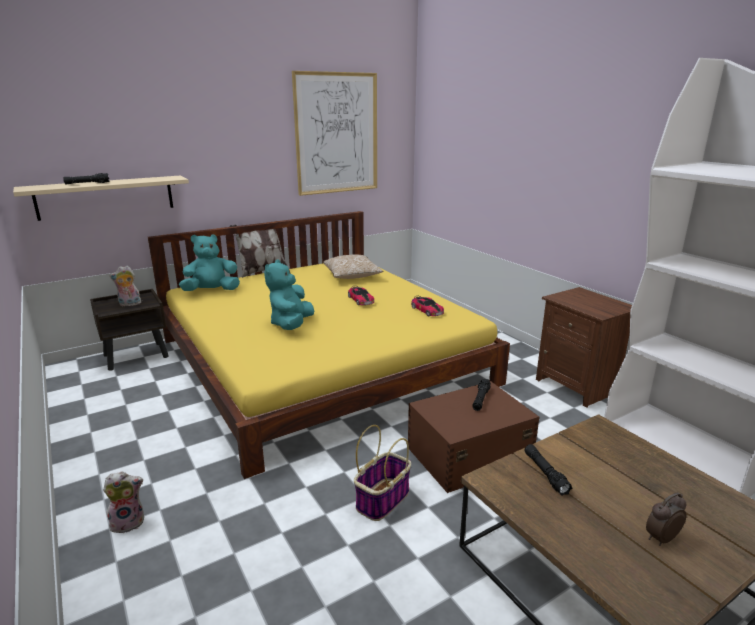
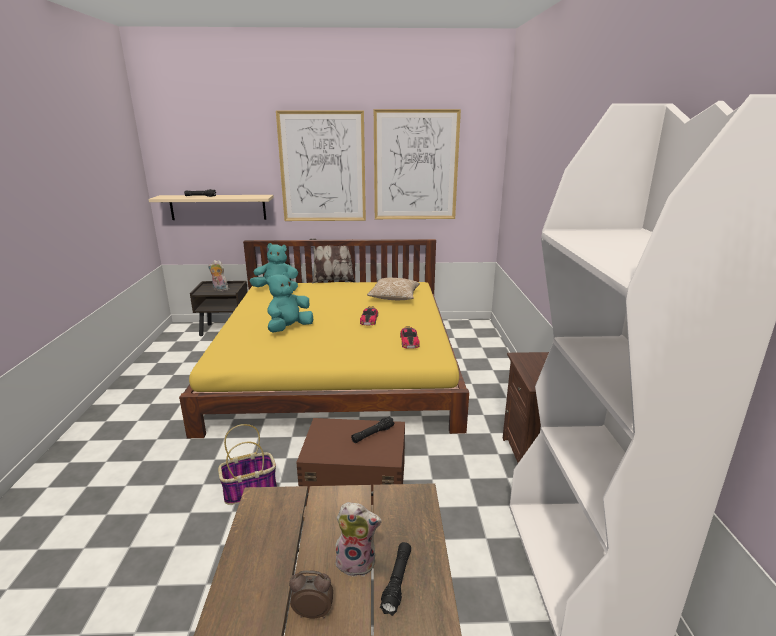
camera: 30 degrees right, 0 degrees up
(129, 522) = (100, 440): plush toy -> plush toy (357, 562)
(239, 139) = (322, 167): none -> picture
(545, 474) = (306, 514): black flashlight -> black flashlight (397, 581)

